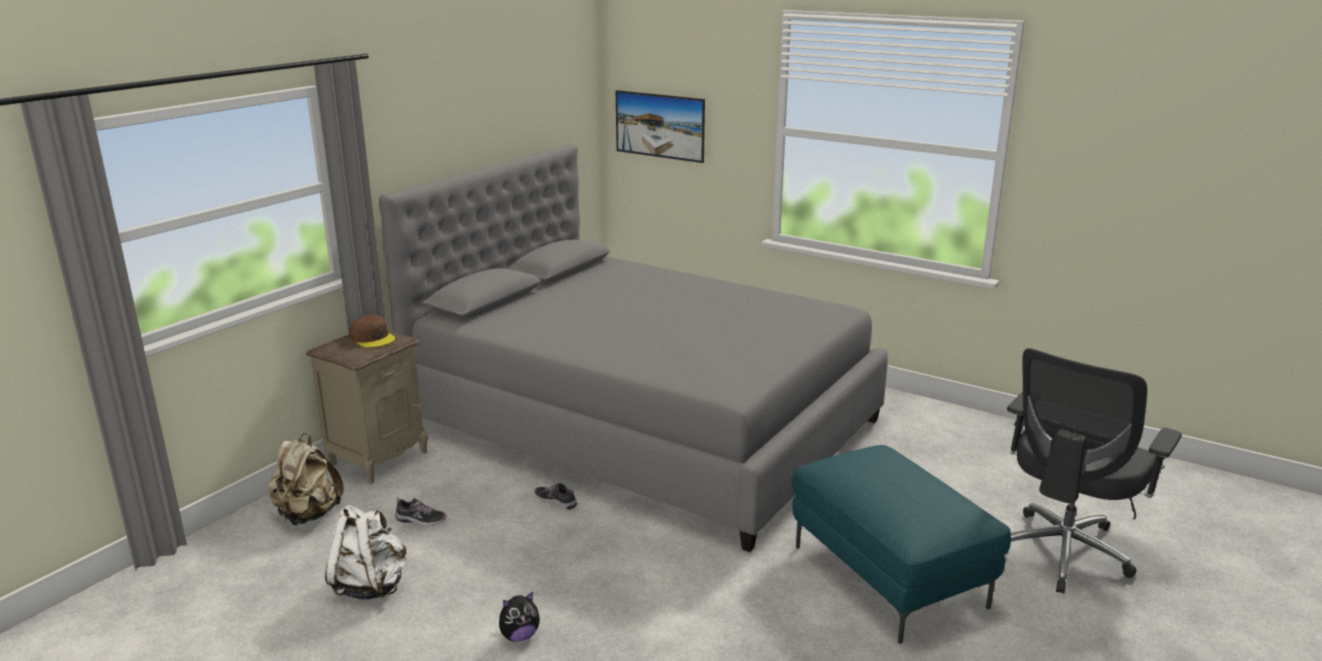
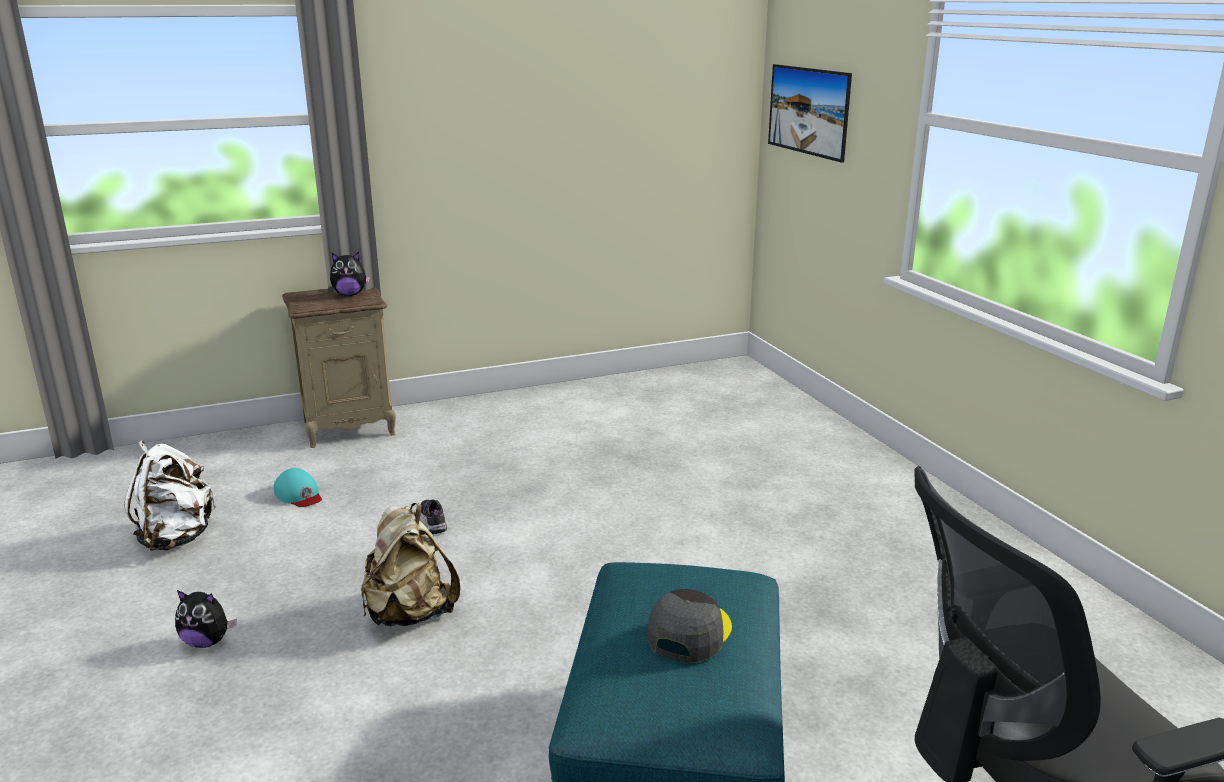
camera: 35 degrees right, 0 degrees up
(308, 515) = (229, 458): beige backpack -> beige backpack (409, 614)
(373, 338) = (350, 294): brown cap -> plush toy
(421, 520) = (299, 494): shoe -> turquoise cap
(642, 423) = (632, 471): grey bed -> none
(906, 482) = (689, 632): none -> grey cap

